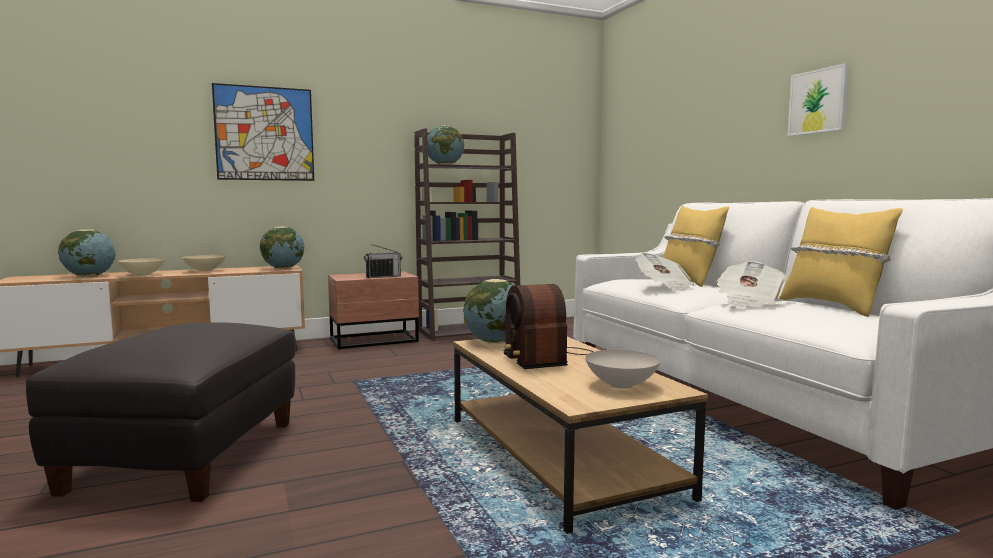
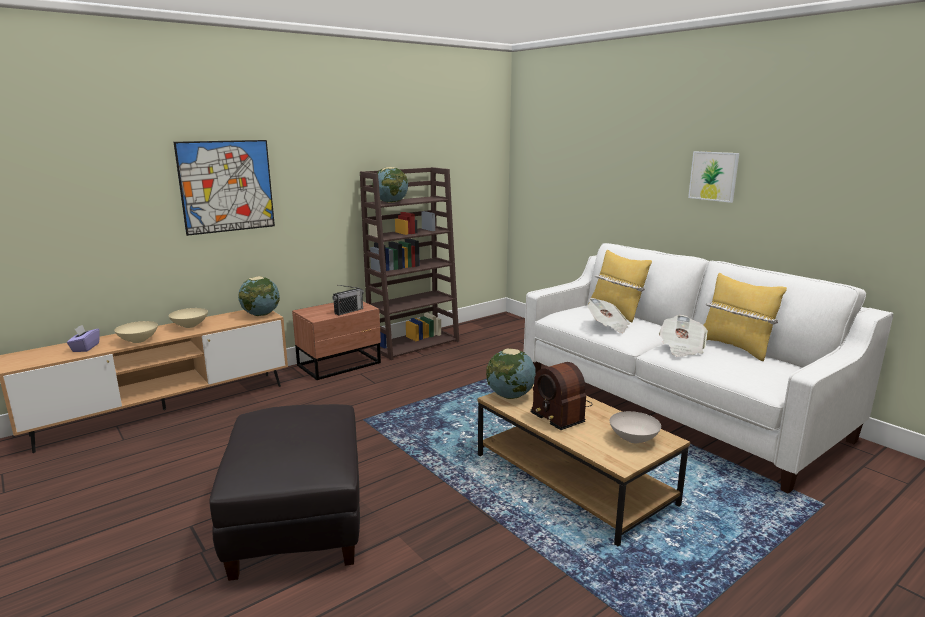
camera: 15 degrees left, 10 degrees up
(89, 276) = (85, 348): globe -> purple tissue box

